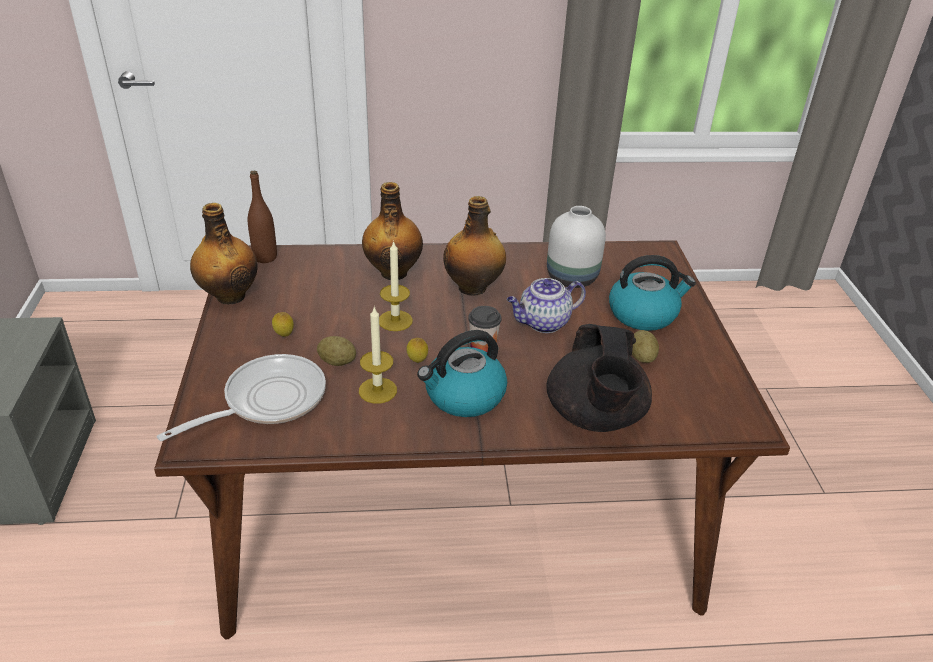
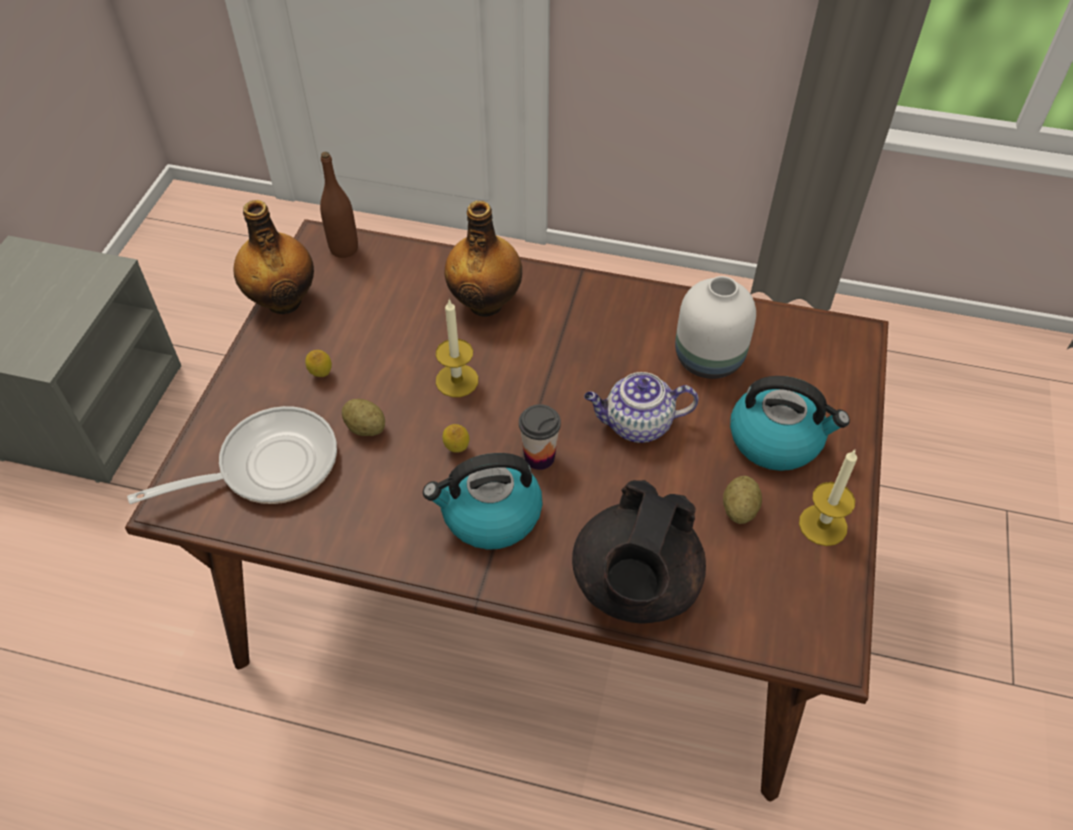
camera: 20 degrees right, 15 degrees up
(377, 390) = (394, 481): candle -> candle (823, 525)
(473, 287) = (574, 348): bottle -> none

